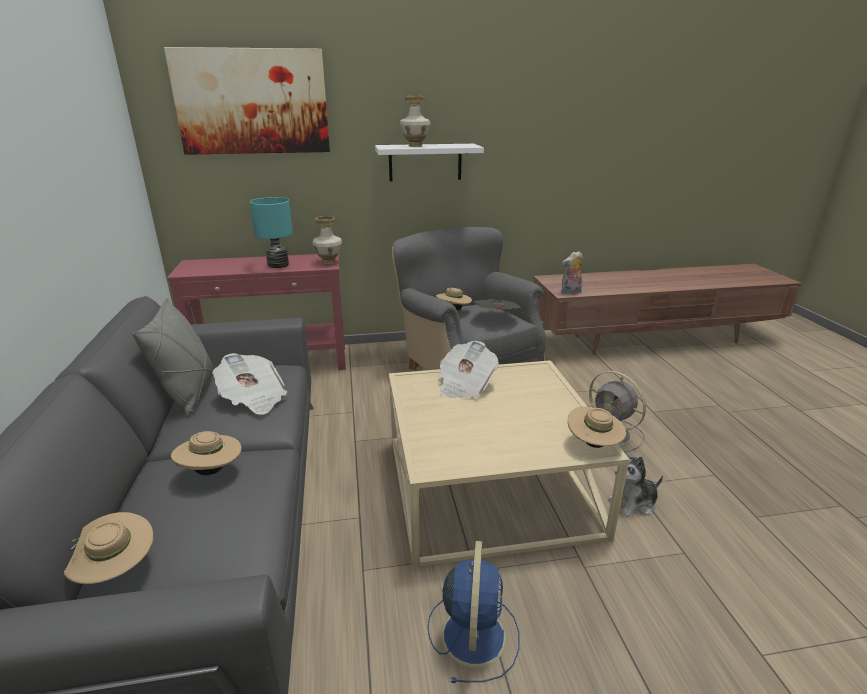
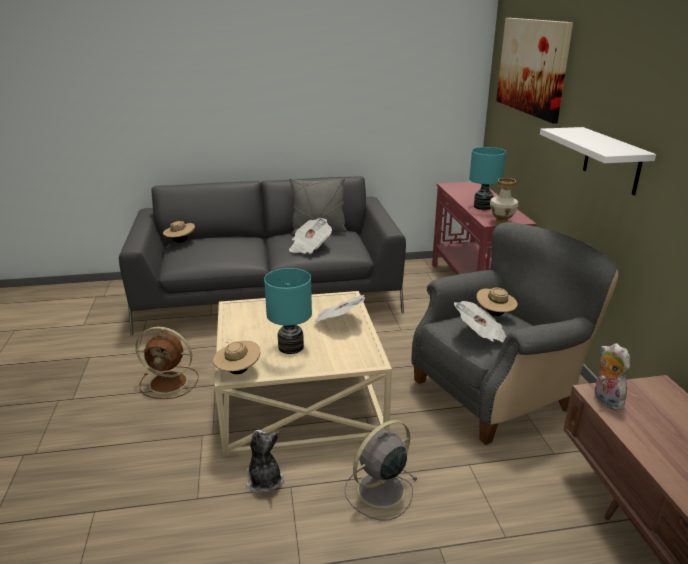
camera: 90 degrees right, 0 degrees up
(211, 471) = (236, 246): beige hat -> none
(415, 146) = (583, 136): vase -> none
(473, 633) = (170, 382): blue fan -> brown fan
(529, 412) = (291, 347): none -> turquoise table lamp

